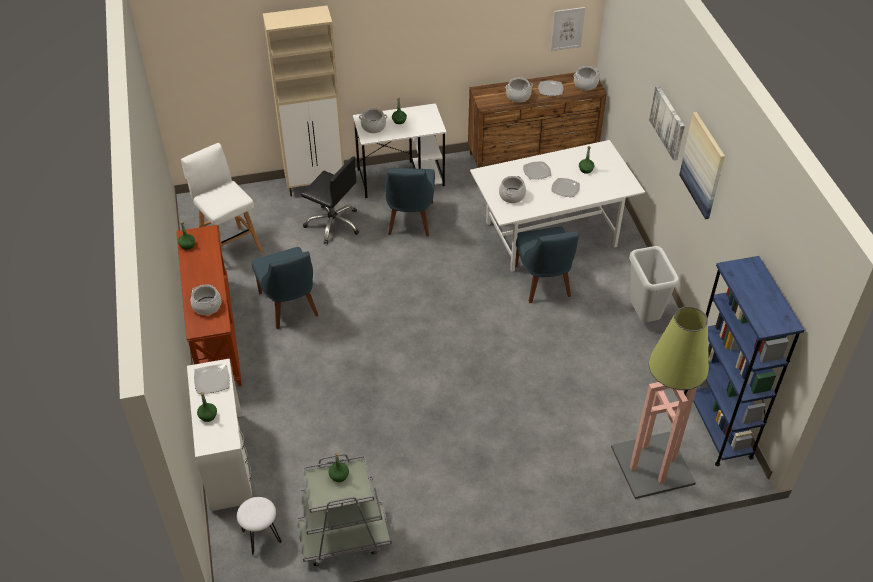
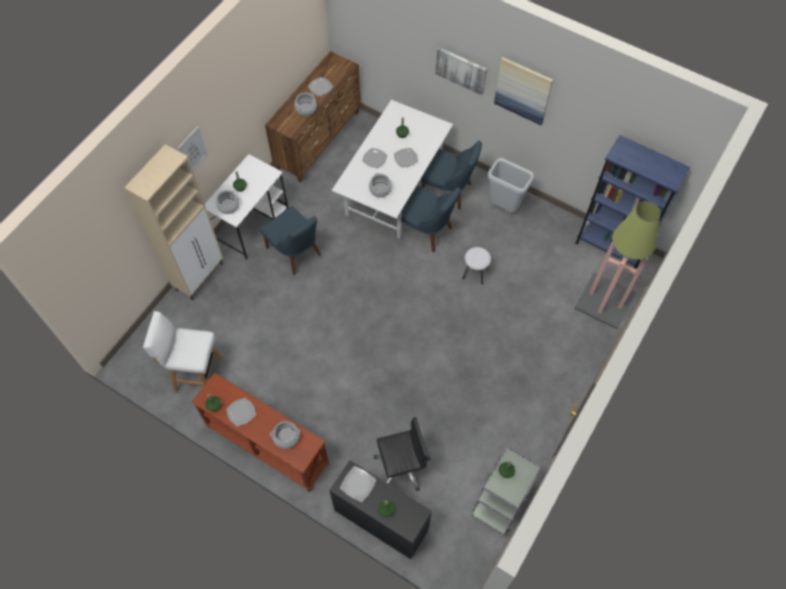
camera: 45 degrees left, 15 degrees up
(199, 264) = (241, 412): none -> plate
(226, 461) = (380, 520): white desk -> black desk
(261, 537) = (458, 544): white stool -> white stool (475, 273)
(290, 306) = (292, 381): blue chair -> blue chair (448, 191)
(333, 224) = (248, 297): black office chair -> black office chair (401, 466)
(567, 28) = (309, 34): picture -> picture (192, 150)
(585, 84) = (338, 67): cooking pot -> none

